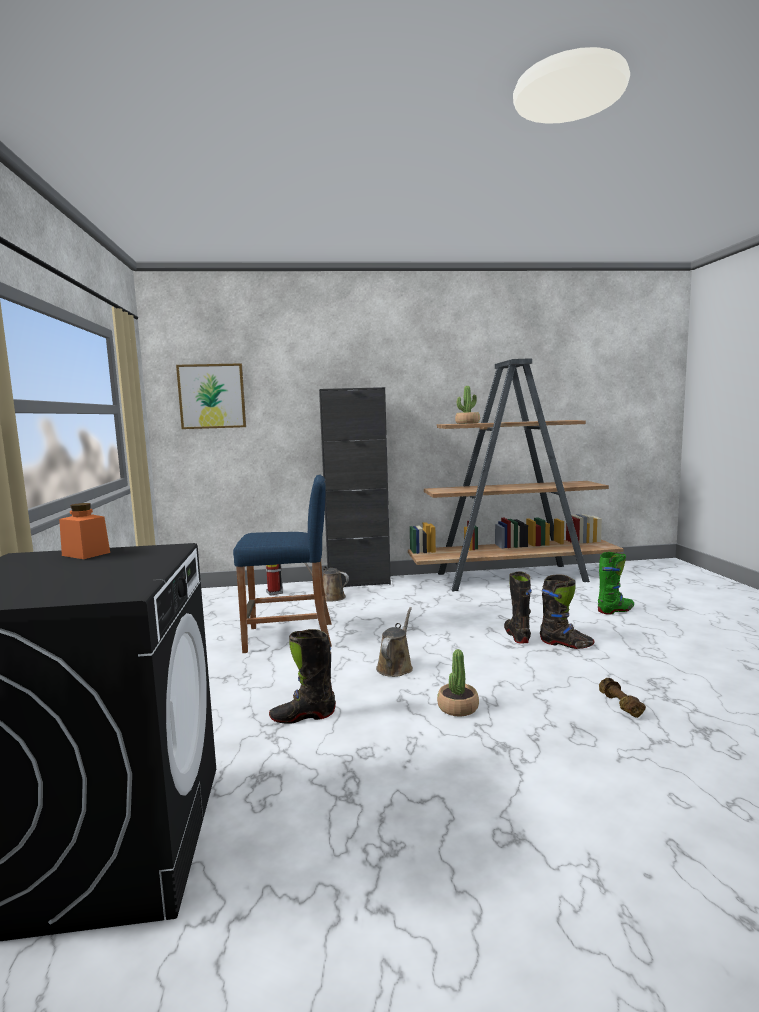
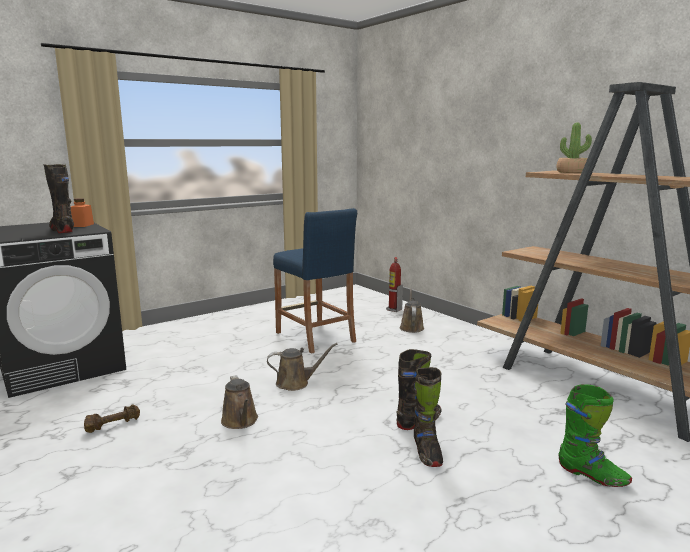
camera: 60 degrees right, 5 degrees up
(212, 396) = (389, 131): picture -> none
(303, 716) = (197, 373): black boot -> black boot (62, 230)
(358, 582) = (462, 327): black cabinet -> none
(457, 707) = (240, 421): potted plant -> brown watering can
(619, 705) = (295, 503): brown dumbbell -> brown dumbbell (113, 425)

